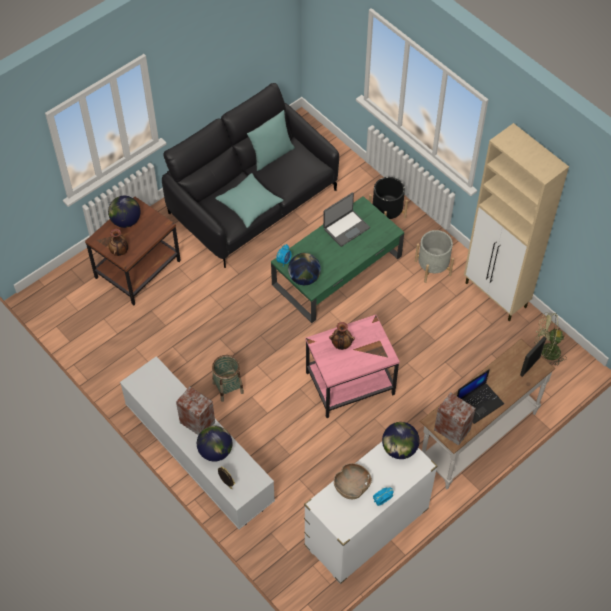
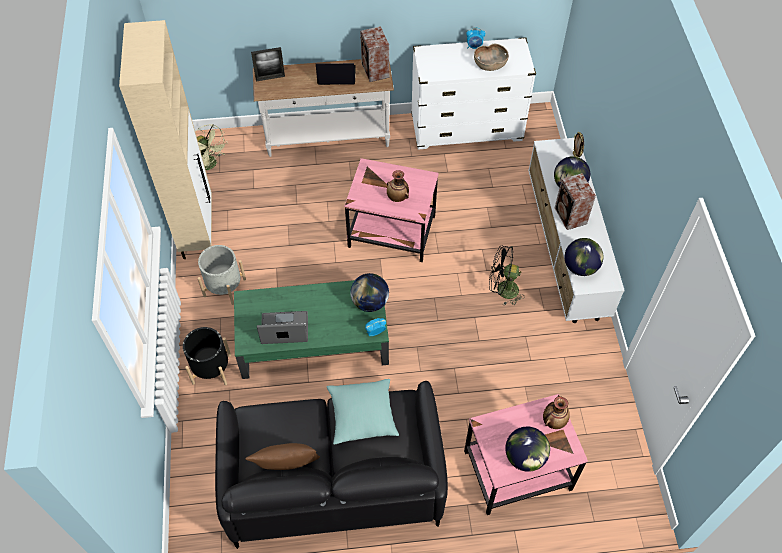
camera: 145 degrees left, 0 degrees up
(137, 269) = (517, 472): brown side table -> pink side table
(228, 387) = (502, 290): basket -> black fan
(271, 155) = (287, 468): turquoise pillow -> brown pillow
(399, 449) = (431, 69): globe -> globe (580, 267)

